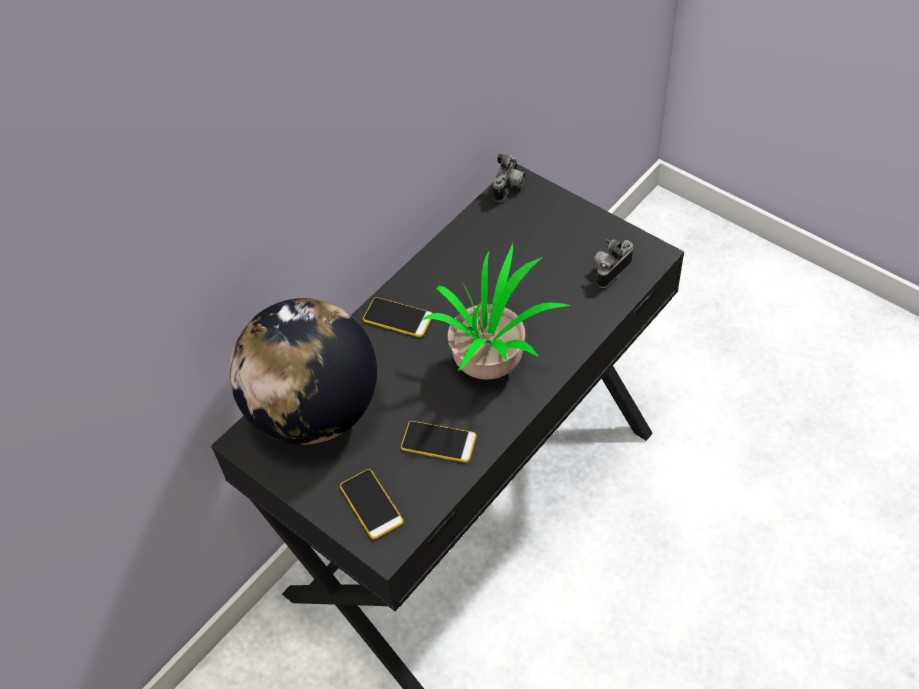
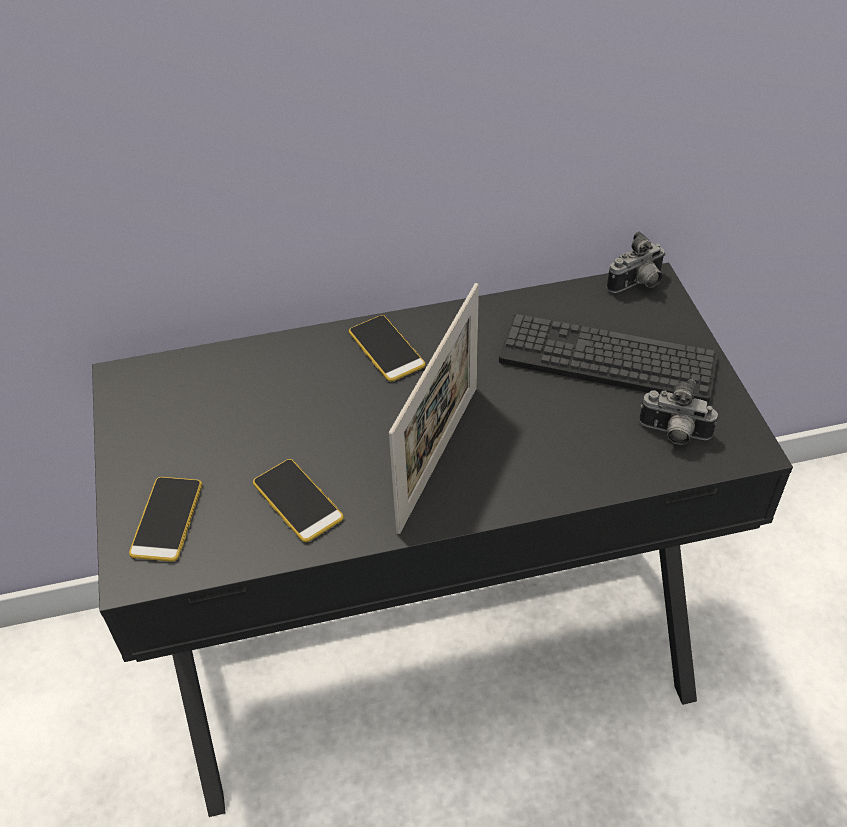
camera: 35 degrees right, 5 degrees down
(314, 411) = (213, 390): globe -> none
(494, 364) = (438, 456): potted plant -> picture frame
(534, 247) = (607, 360): none -> keyboard
(609, 270) = (673, 434): camera -> camera turned 150 degrees counterclockwise

